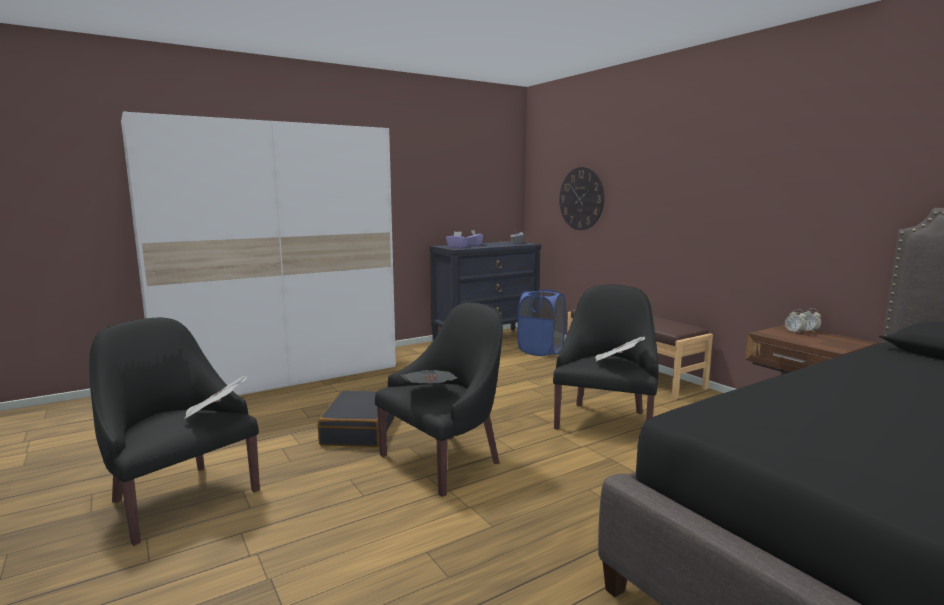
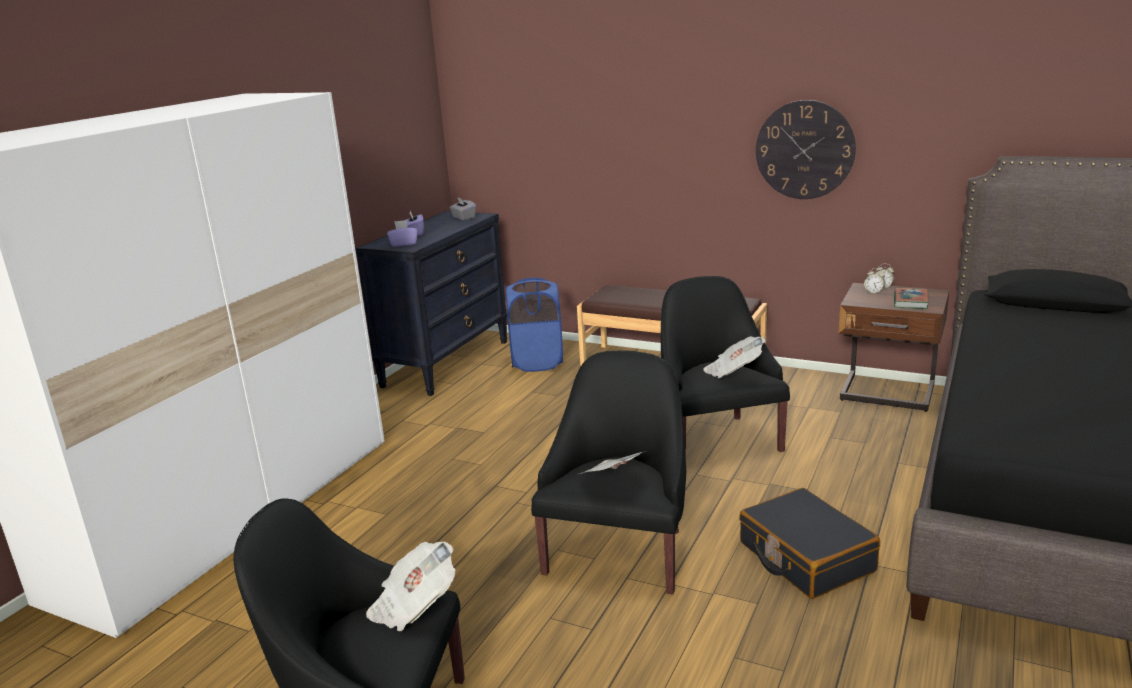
camera: 30 degrees left, 10 degrees up
(359, 430) = (468, 552): black suitcase -> black suitcase (805, 557)
(581, 198) = (552, 145): wall clock -> wall clock (804, 150)
(821, 342) = (910, 302): none -> book

